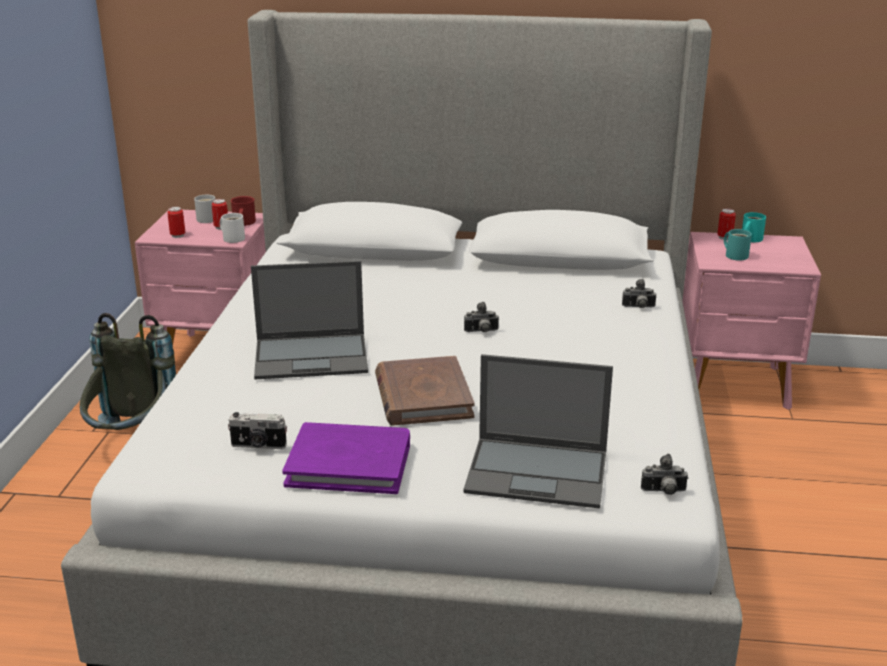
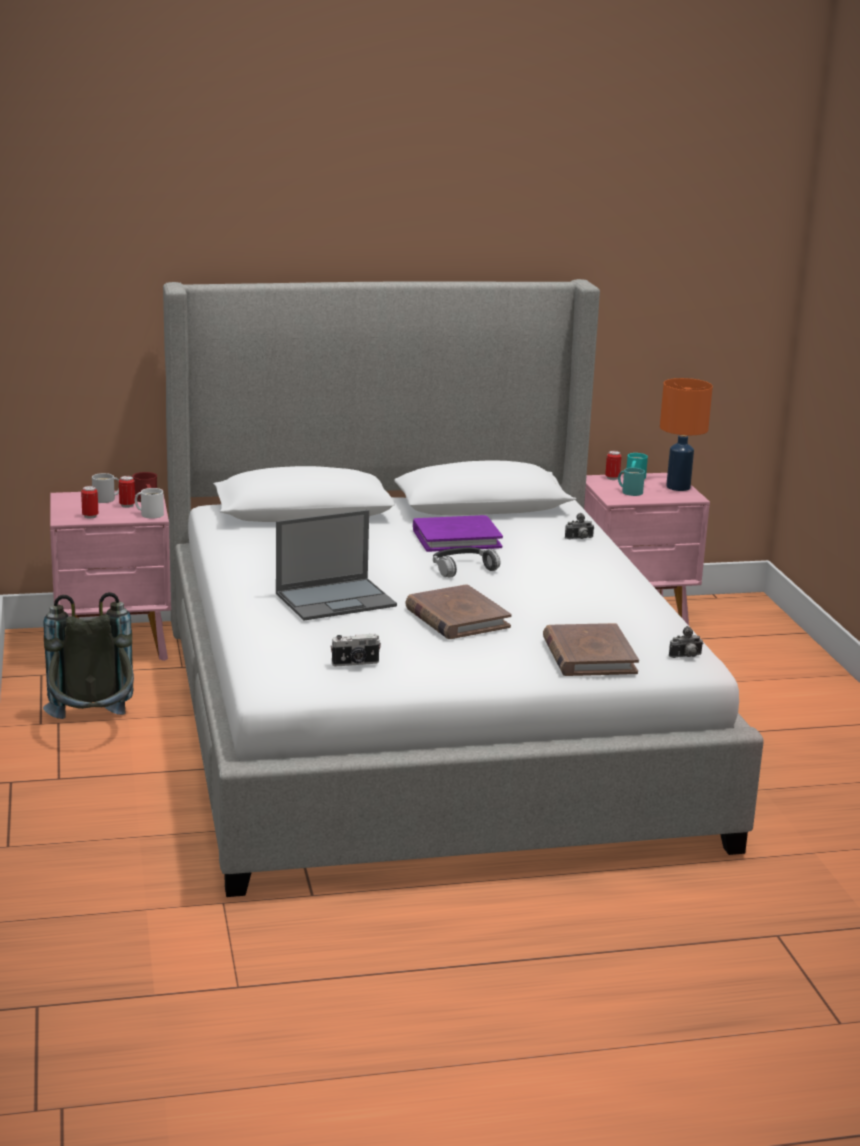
camera: 20 degrees left, 5 degrees down
(349, 463) = (439, 666): purple book -> purple book (456, 538)
(481, 332) = (463, 569): camera -> headphones
(539, 472) = (588, 655): laptop -> brown book
(792, 254) = (678, 487): none -> orange table lamp

